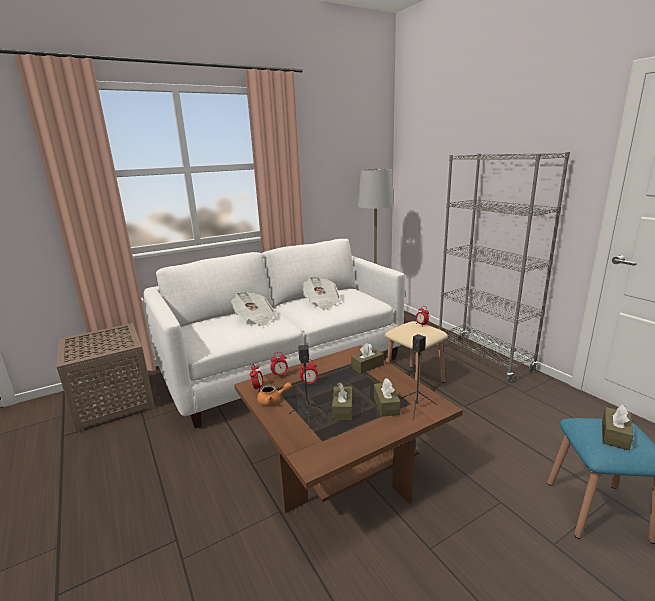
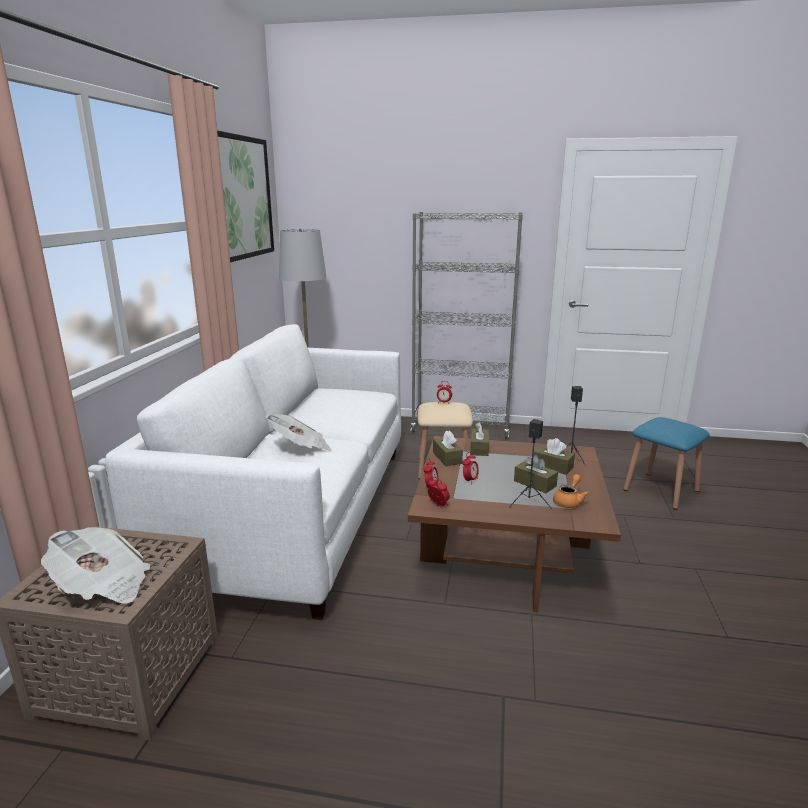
camera: 50 degrees left, 0 degrees up
(273, 400) = (475, 506): orange teapot -> orange teapot (569, 501)
(321, 302) = (330, 409): newspaper -> newspaper (103, 585)
(341, 146) = (243, 198): none -> picture
(615, 435) = (672, 425): brown tissue box -> brown tissue box (447, 458)

